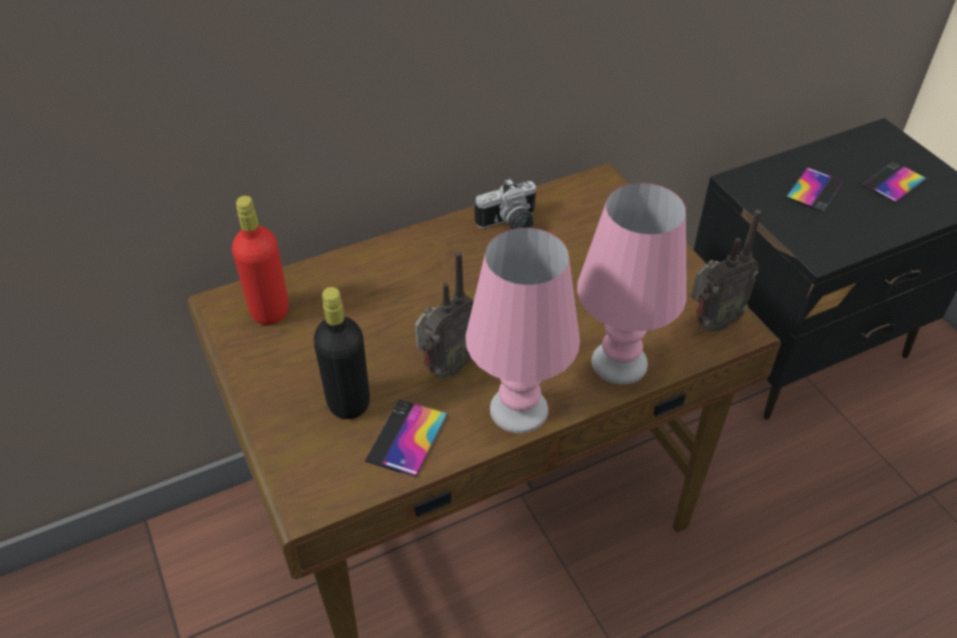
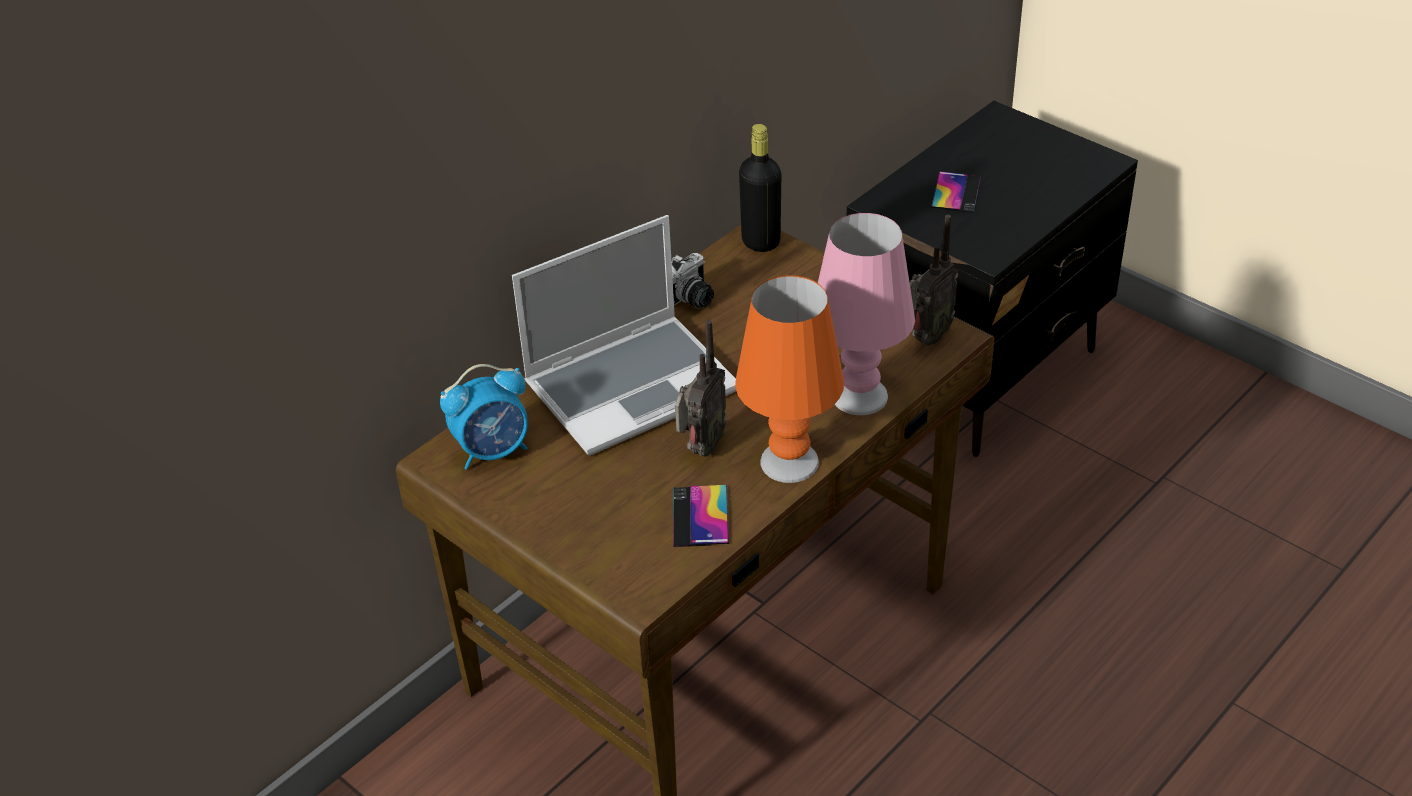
camera: 20 degrees left, 5 degrees down
(270, 311) = (493, 451): red bottle -> alarm clock
(348, 403) = (626, 505): black bottle -> black bottle (761, 242)
(421, 287) = (632, 385): none -> laptop
(519, 409) = (790, 462): pink table lamp -> orange table lamp
(893, 182) = (1028, 165): phone -> none

